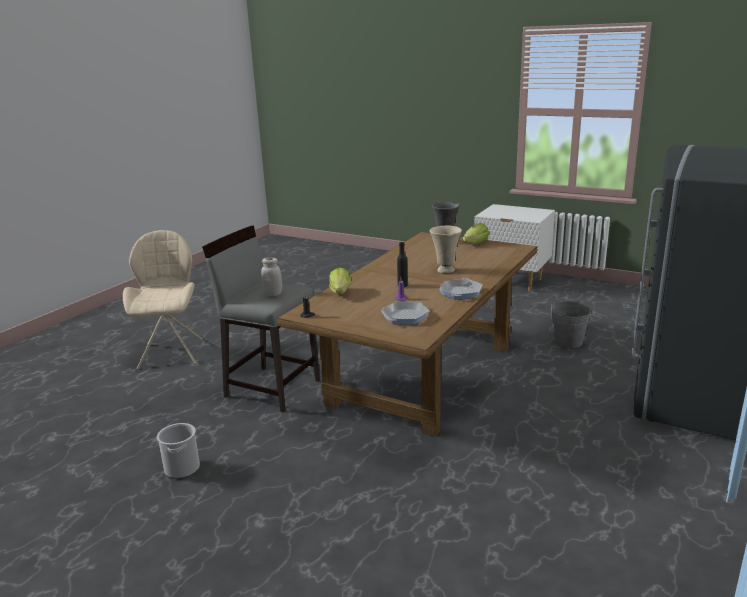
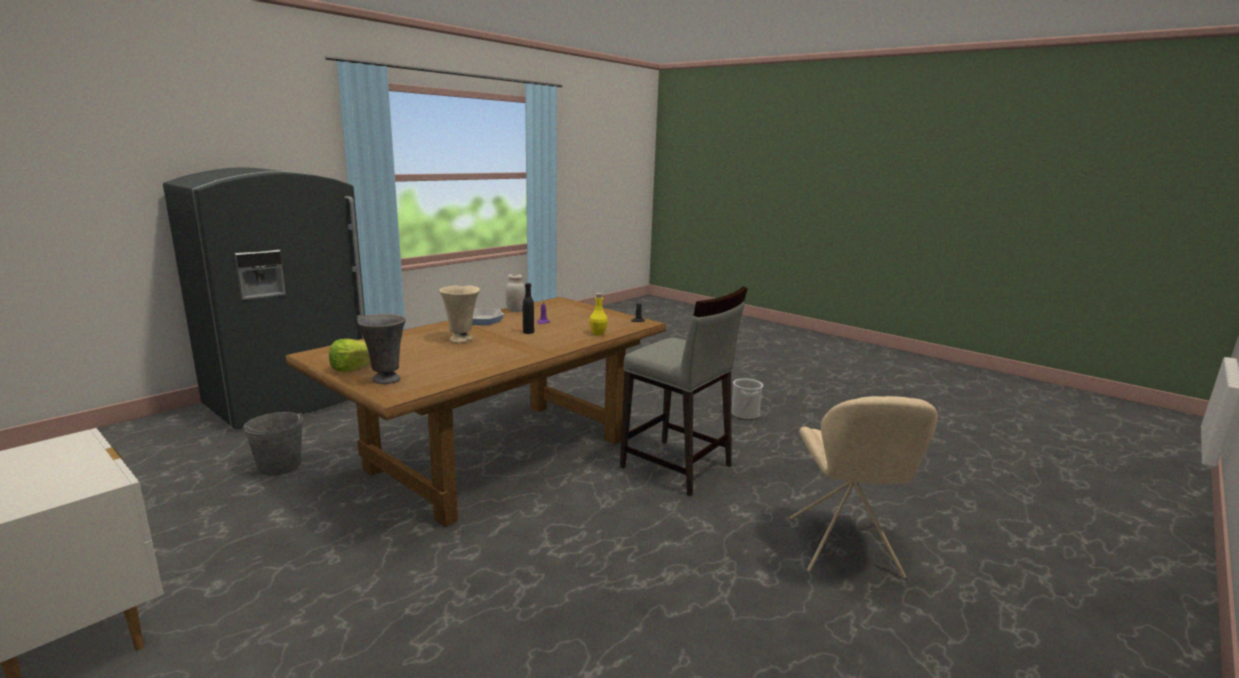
camera: 170 degrees left, 5 degrees down
(273, 294) = (670, 345): white jar -> white jar (515, 310)
(340, 292) = (598, 333): lettuce -> yellow bottle
(405, 317) = (554, 311): frying pan -> none

